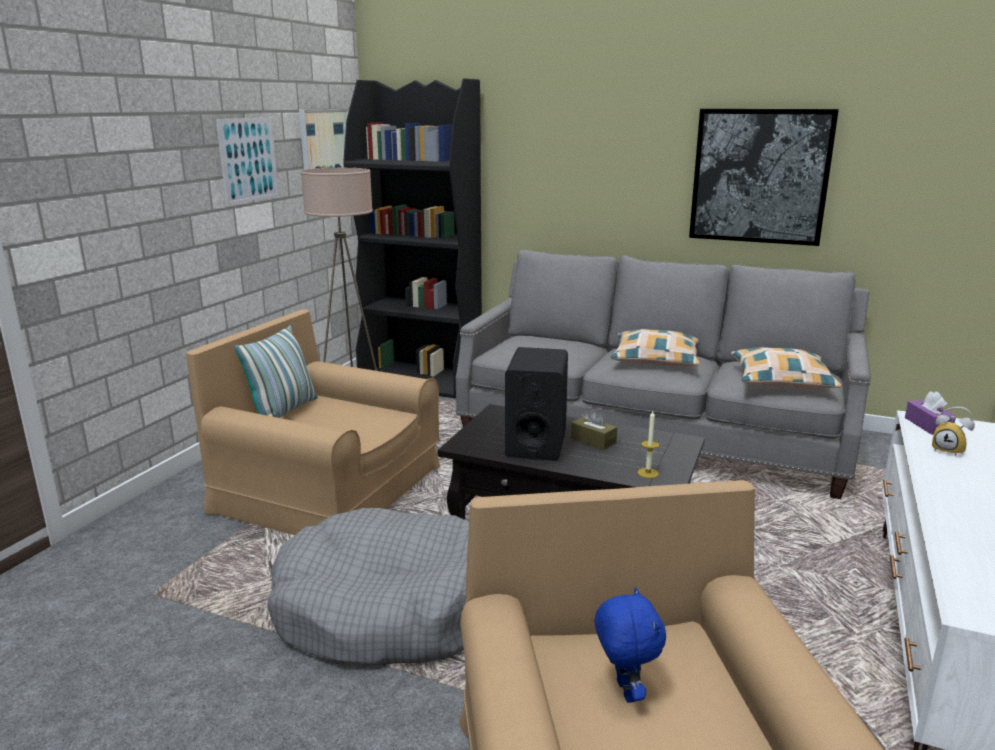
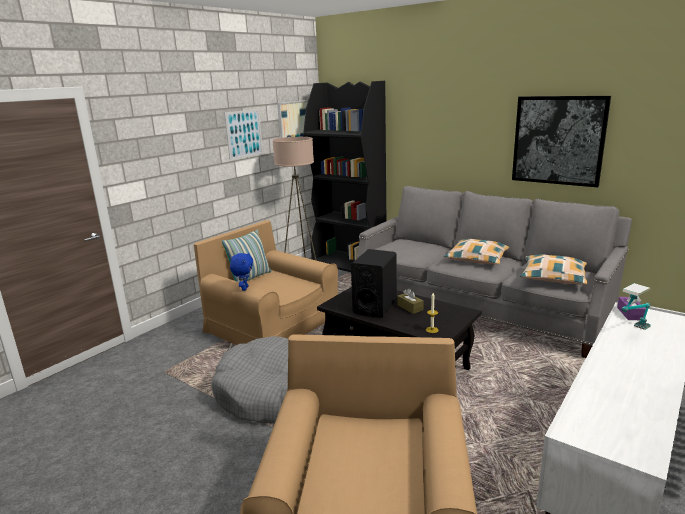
camera: 15 degrees right, 0 degrees up
(624, 691) = (359, 450): blue plush toy -> blue plush toy (244, 288)
(949, 450) = (632, 331): alarm clock -> table lamp

